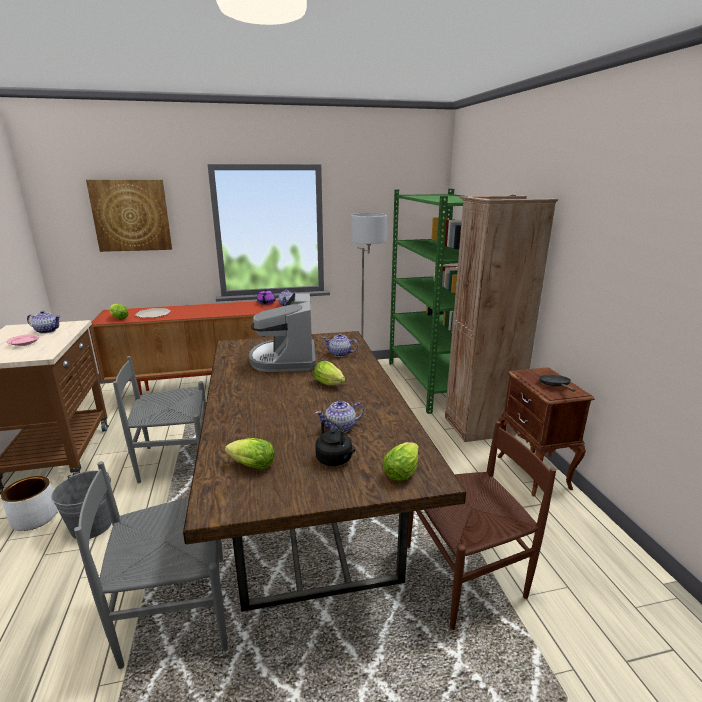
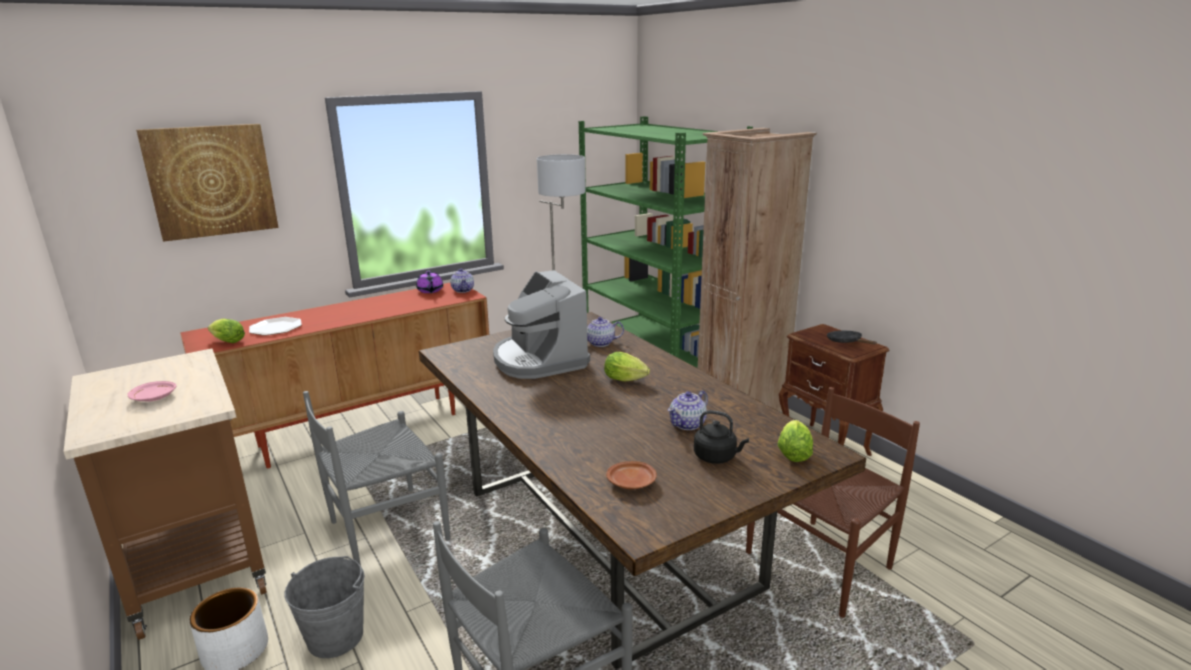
camera: 20 degrees left, 0 degrees up
(47, 331) = (162, 374): teapot -> none
(249, 465) = (632, 483): lettuce -> brown plate

